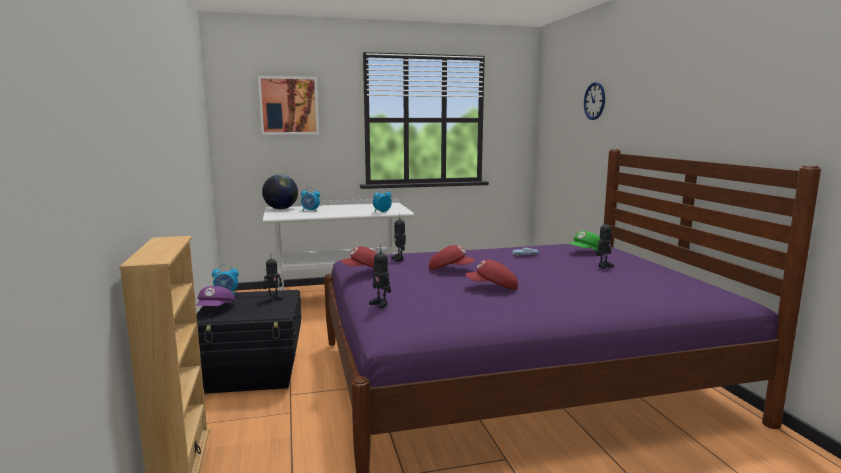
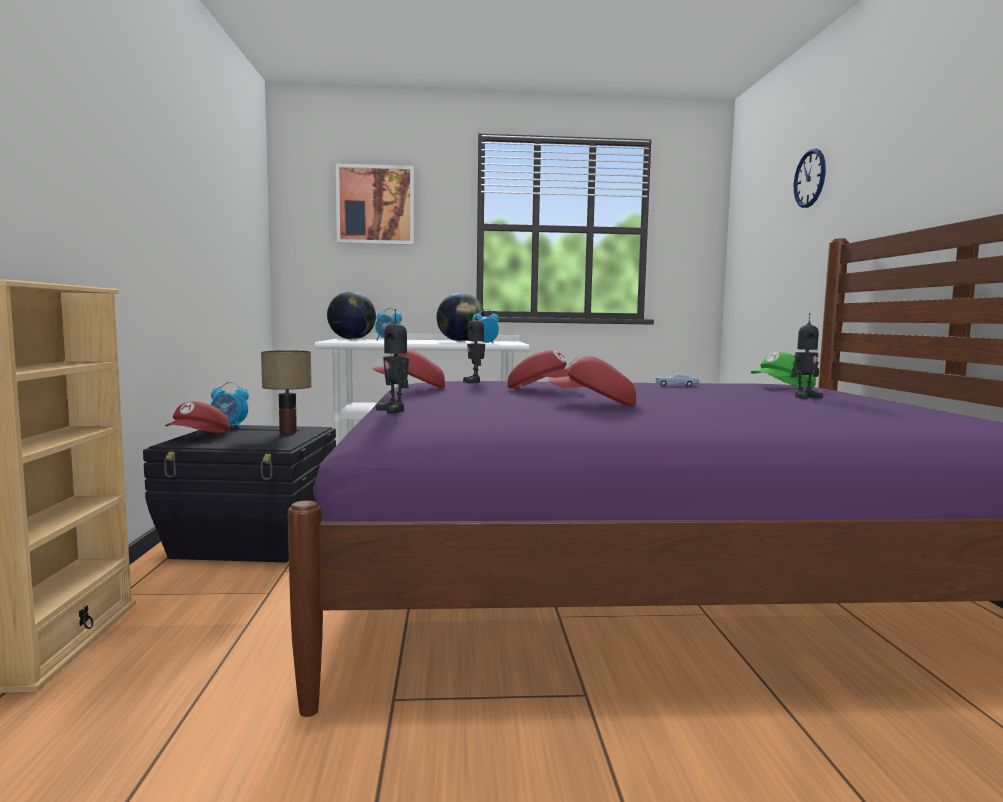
camera: 10 degrees right, 5 degrees down
(216, 309) = (199, 437): purple cap -> red cap
(273, 298) = (288, 432): toy robot -> table lamp
(361, 208) = (460, 341): none -> globe

